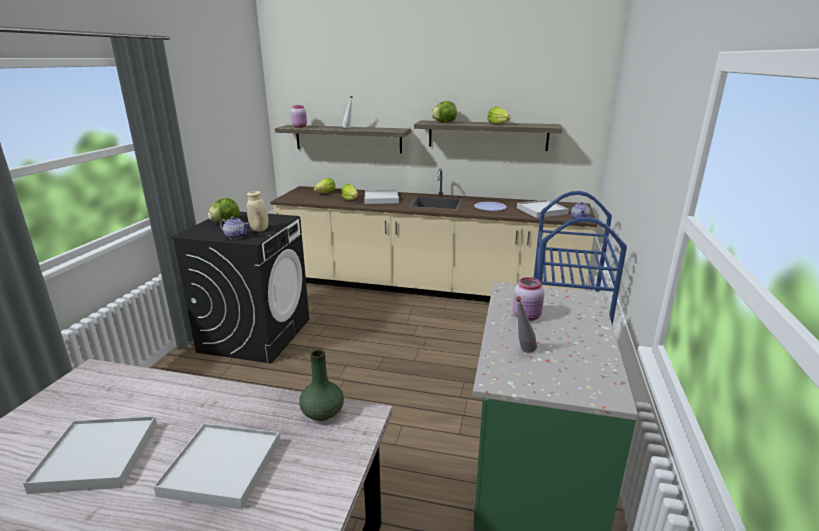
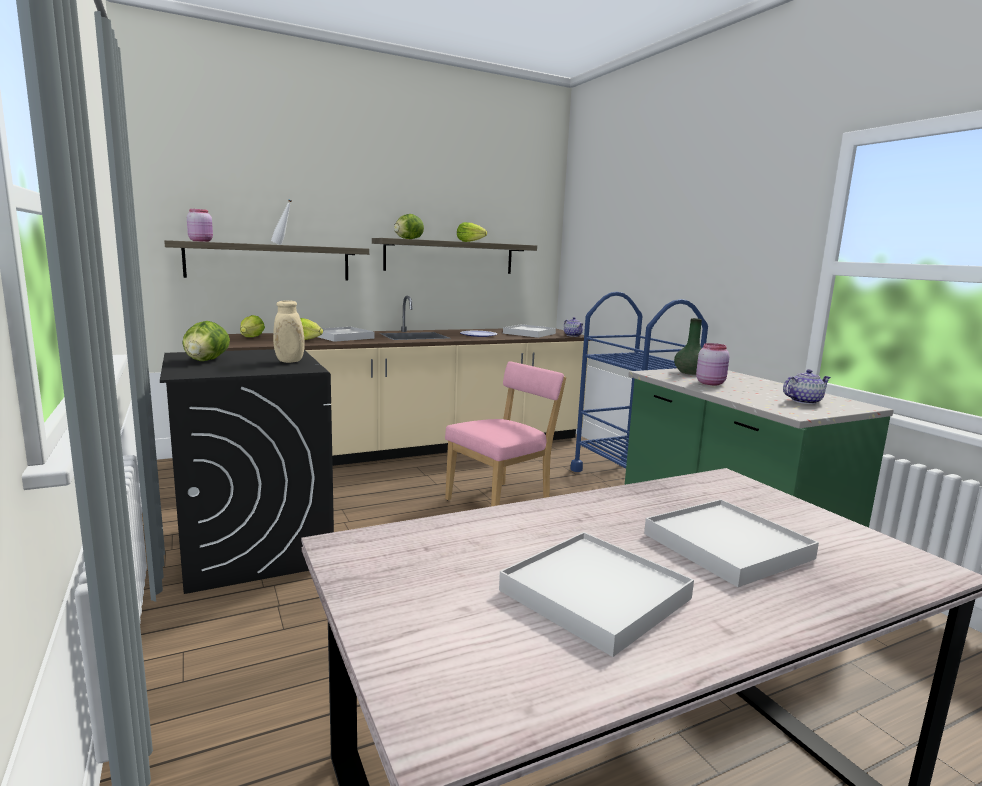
camera: 40 degrees left, 10 degrees down
(235, 236) = (273, 369): teapot -> teapot (803, 401)
(322, 413) = (696, 487): green vase -> green vase (690, 373)
(427, 354) = (502, 501): none -> pink chair
(522, 352) = (765, 399): grey bottle -> none

